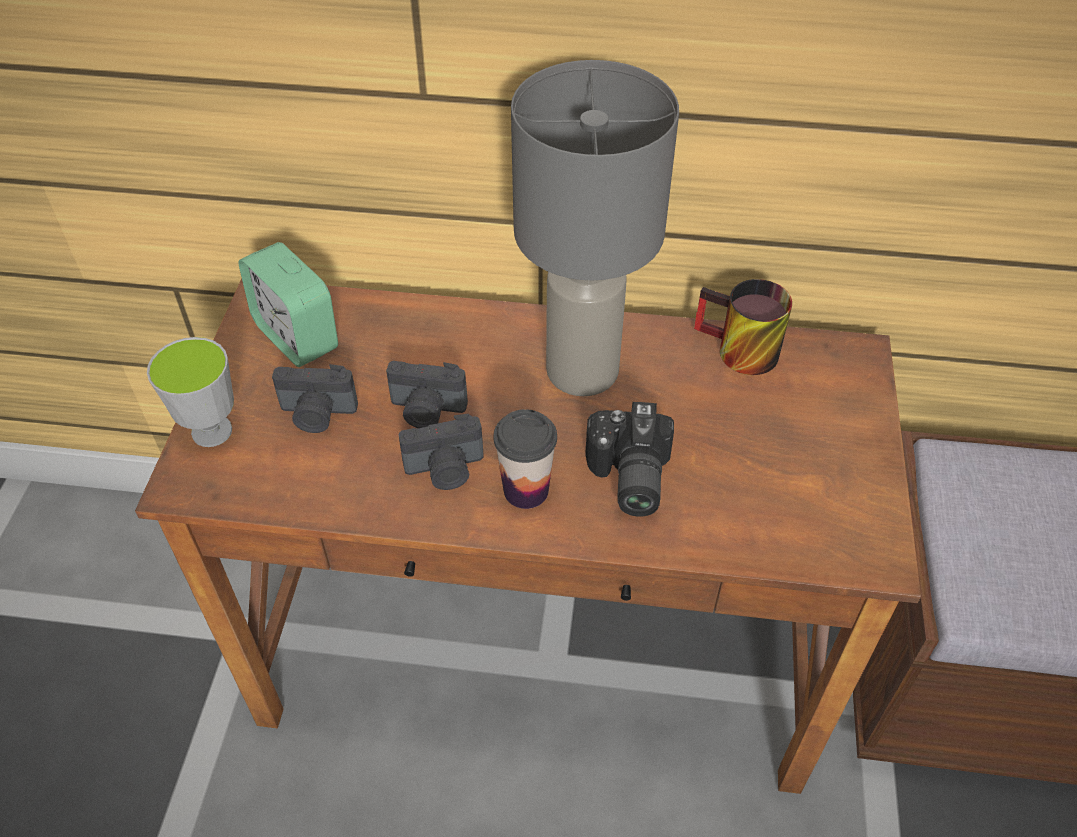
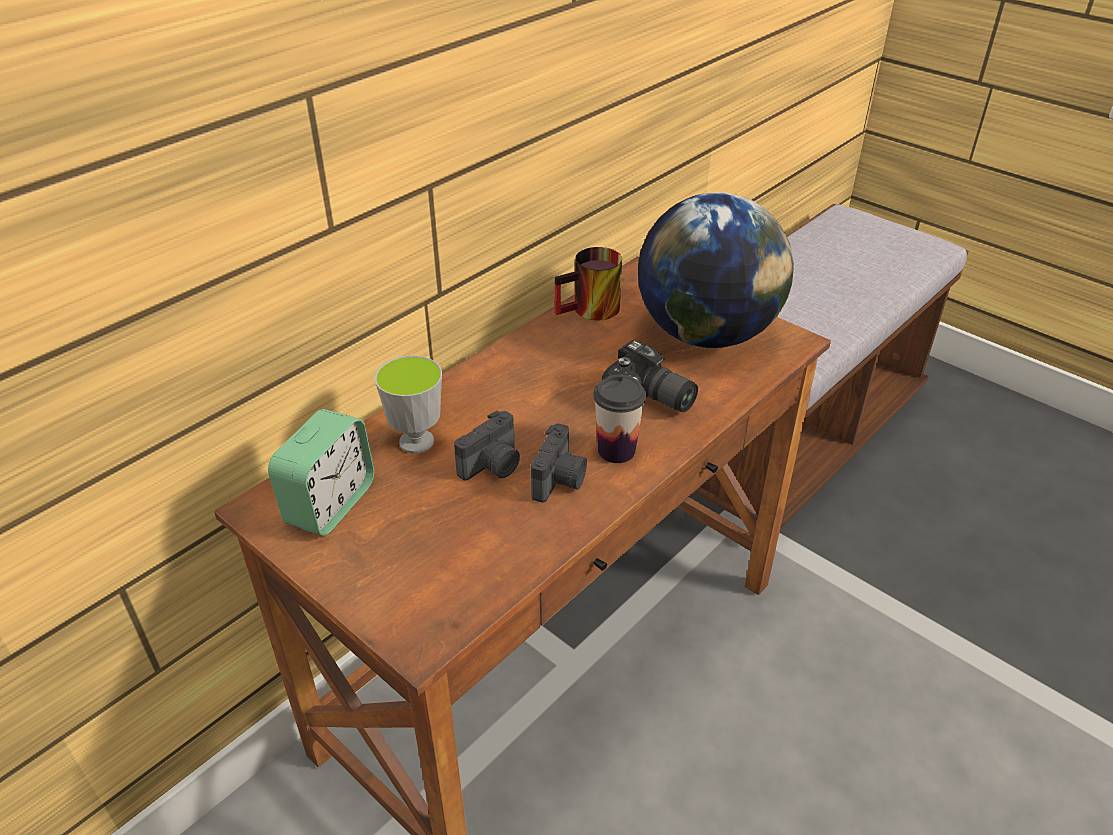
camera: 55 degrees left, 10 degrees down
(212, 431) = (379, 599): cup -> cup (416, 442)
(297, 336) = (330, 504): alarm clock -> alarm clock turned 60 degrees counterclockwise
(317, 415) = (431, 526): camera -> none
(584, 372) = (538, 378): grey table lamp -> none
(800, 468) = (706, 334): none -> globe

